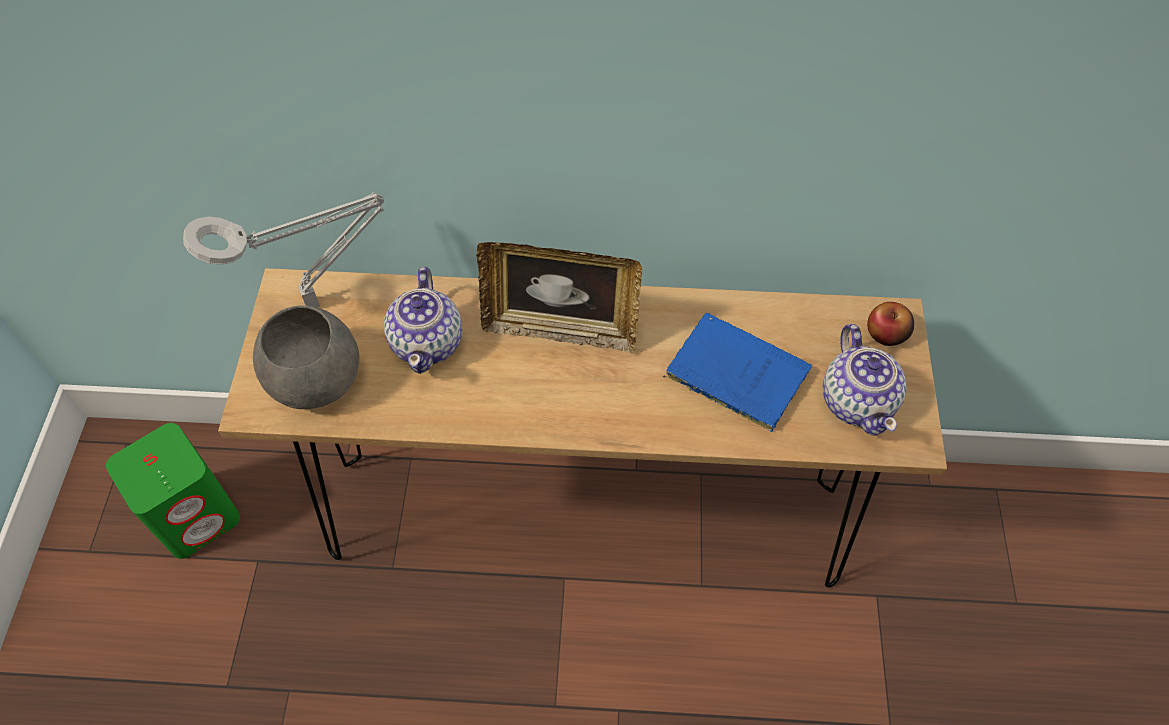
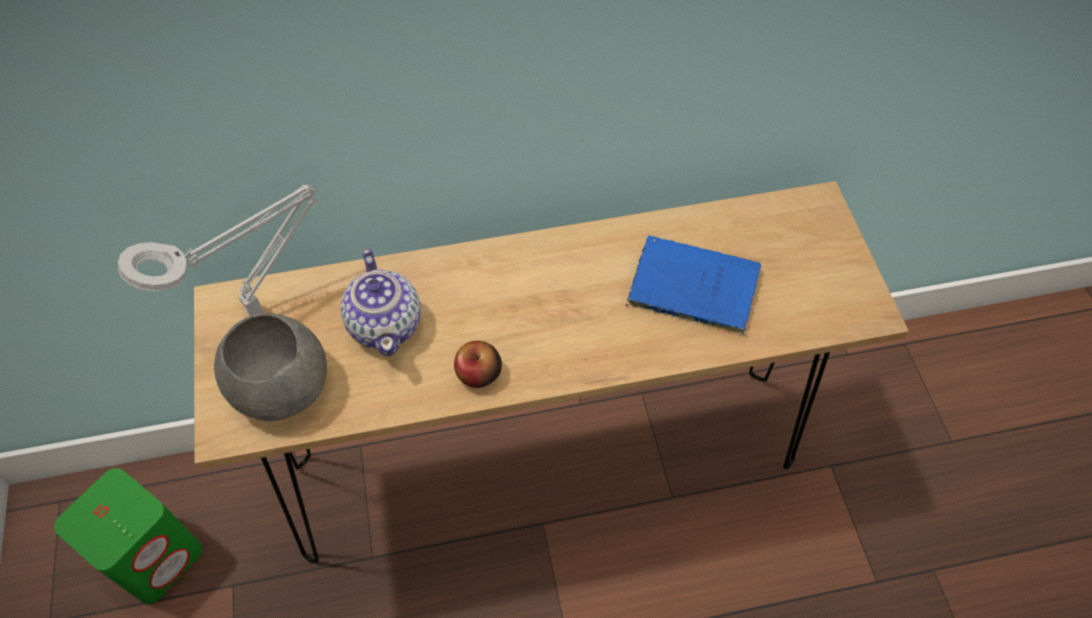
camera: 15 degrees left, 0 degrees up
(560, 329) = (513, 282): picture frame -> none
(857, 401) = (810, 287): teapot -> none
(886, 334) = (815, 220): apple -> apple (479, 373)

